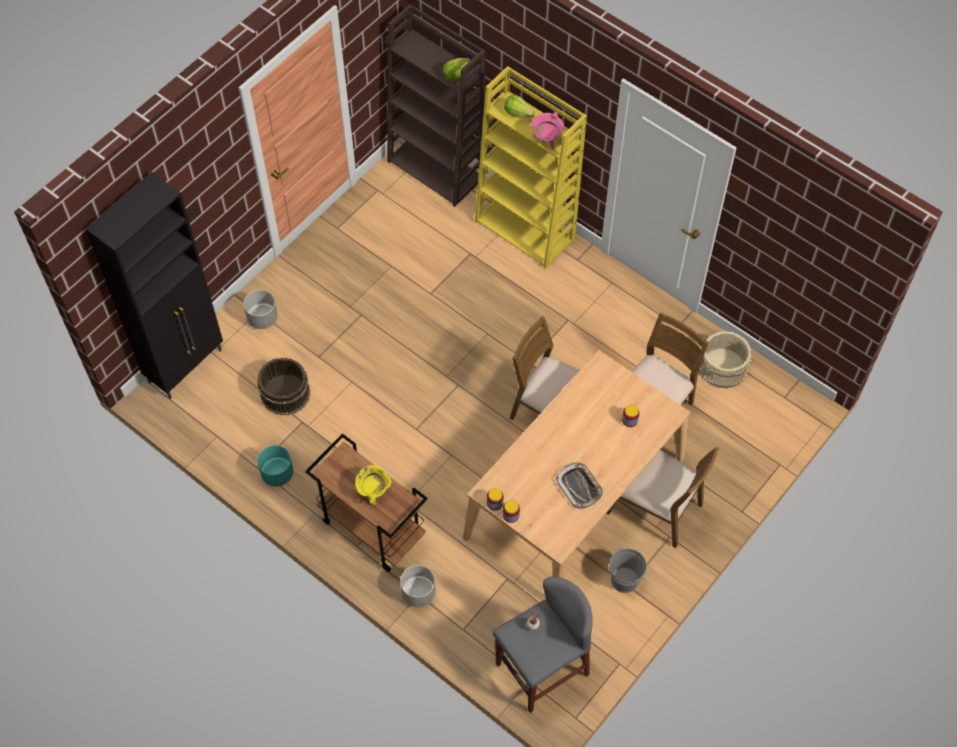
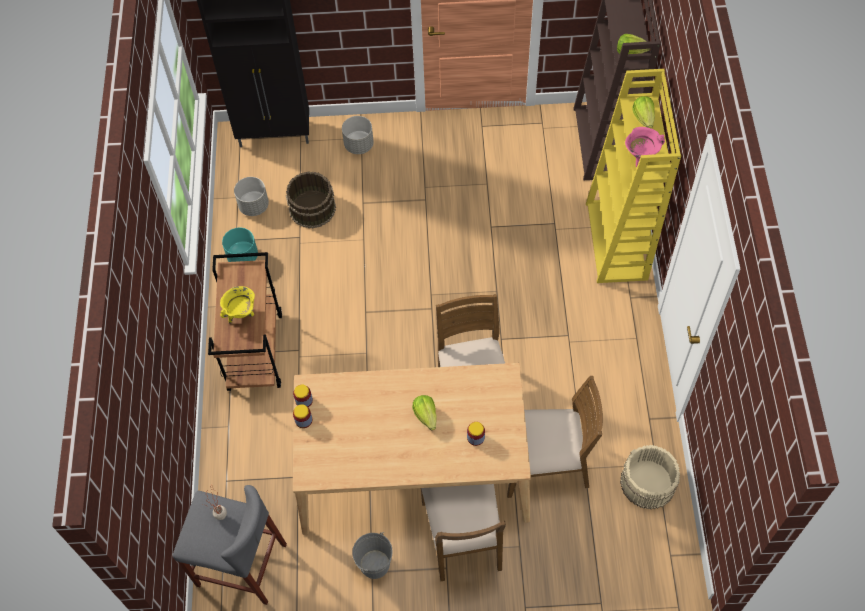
camera: 50 degrees right, 0 degrees up
(418, 593) = (229, 425): grey planter -> grey planter (254, 206)
(579, 487) = (376, 449): tray -> none
(583, 436) = (426, 415): none -> lettuce

